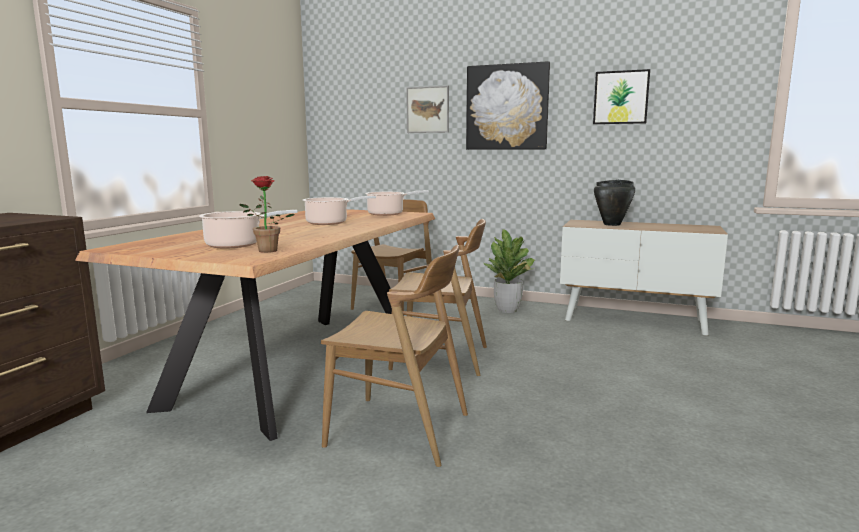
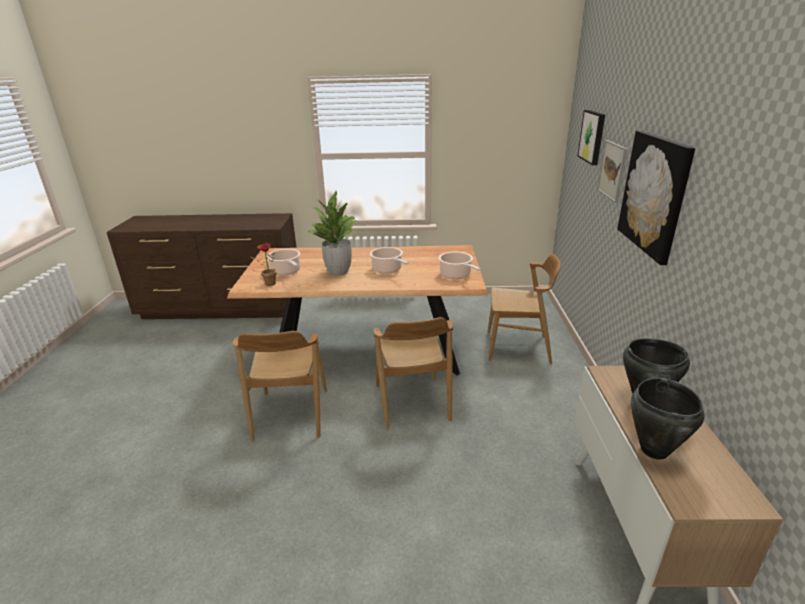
camera: 70 degrees right, 15 degrees up
(508, 310) = (569, 414): potted plant -> potted plant (338, 272)
(621, 97) = (744, 234): picture -> picture (593, 136)
(666, 229) = (653, 450): none -> black cooking pot

